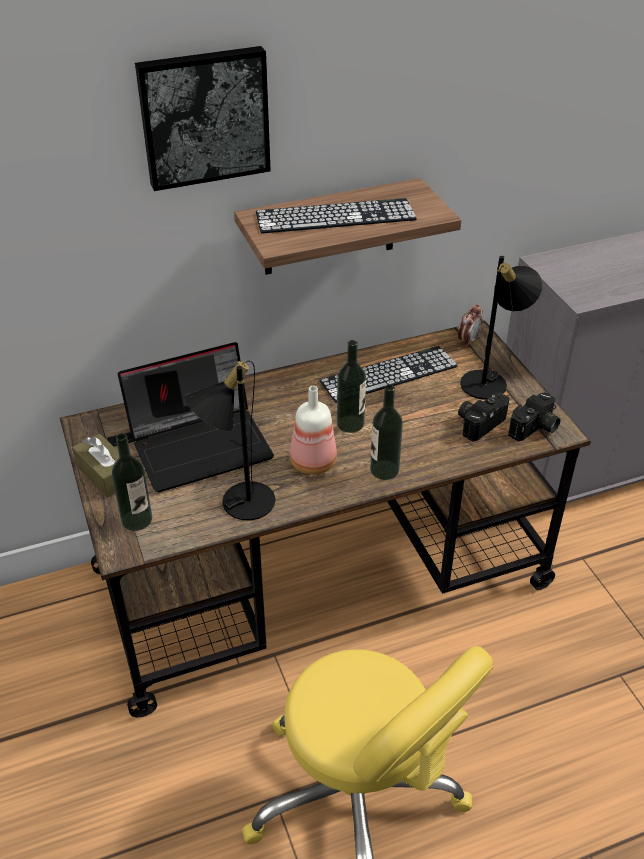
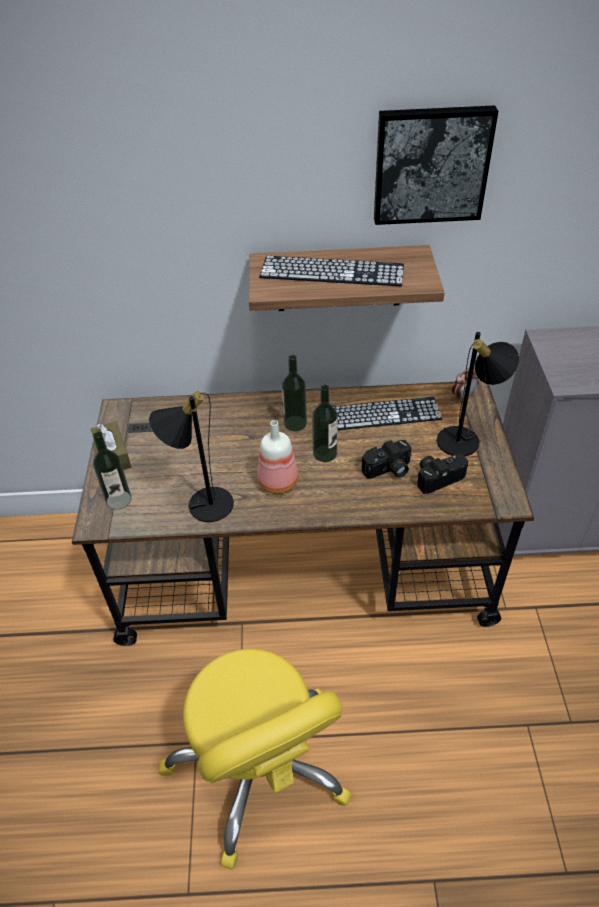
camera: 20 degrees right, 5 degrees up
(202, 444) = (197, 445): laptop -> none
(204, 117) = (220, 167): picture -> picture (431, 164)
(384, 470) = (334, 502): bottle -> bottle (295, 423)
(535, 429) = (486, 494): camera -> camera (388, 470)

